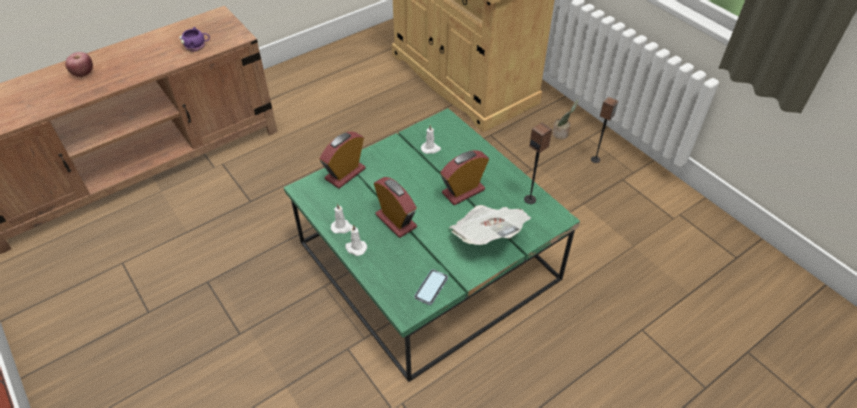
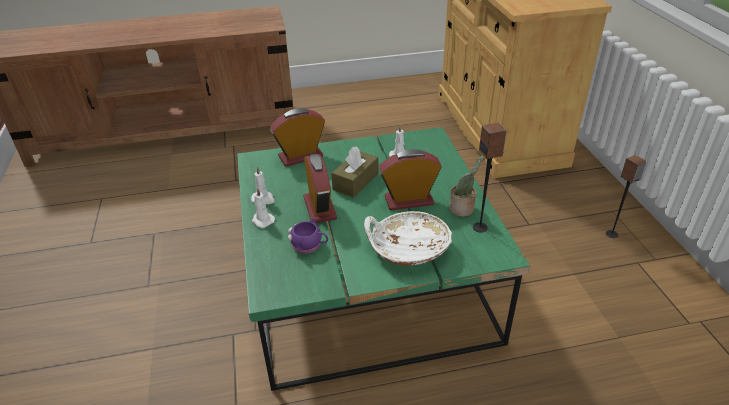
camera: 25 degrees right, 10 degrees down
(83, 73) = (131, 28): apple -> none
(197, 46) = (232, 26): purple mug -> purple mug (309, 246)
(409, 186) = (355, 181): none -> brown tissue box
(431, 288) = (311, 280): phone -> none
(487, 236) = (407, 248): newspaper -> white bowl
(561, 134) = (582, 200): potted plant -> potted plant (463, 209)

